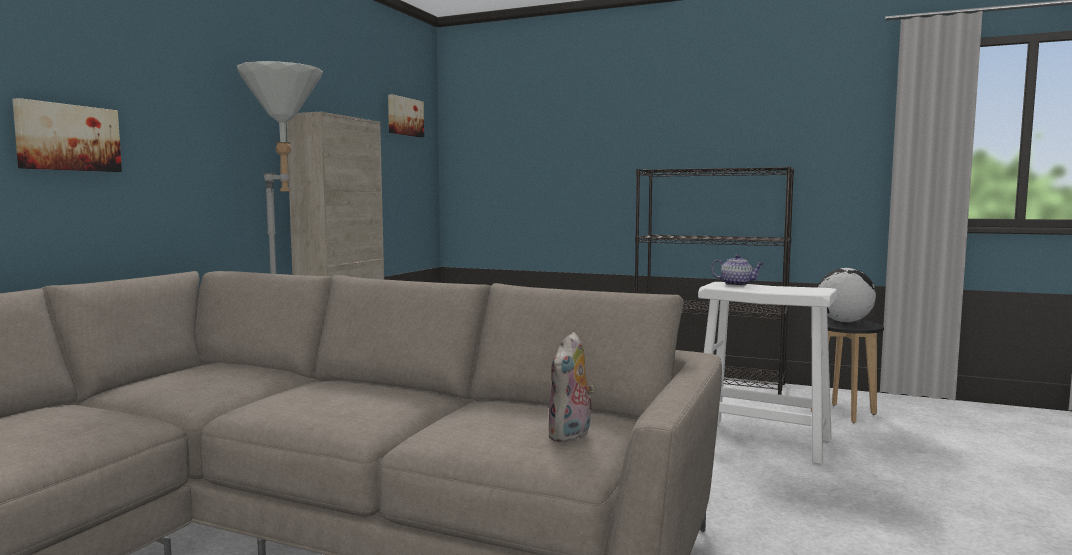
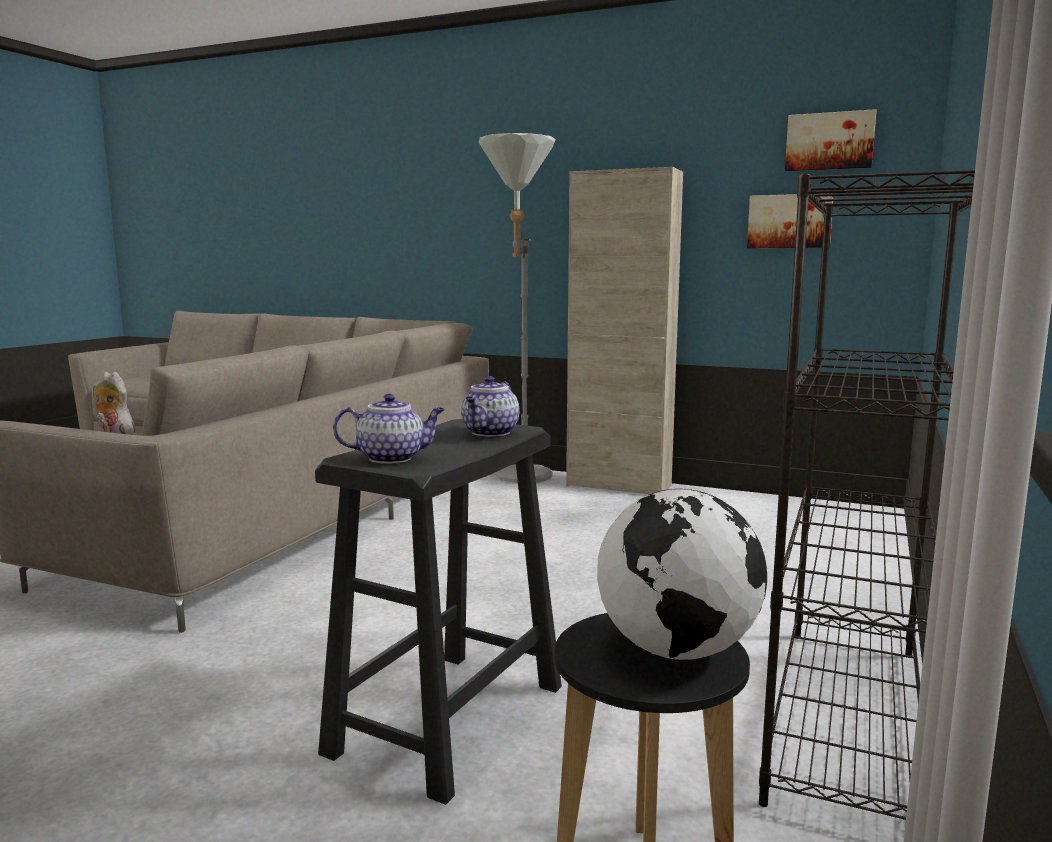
camera: 90 degrees right, 5 degrees up
(67, 137) = (402, 222): picture -> picture (789, 221)
(763, 441) = (447, 719): white stool -> black stool
(809, 290) = (392, 458): none -> teapot

